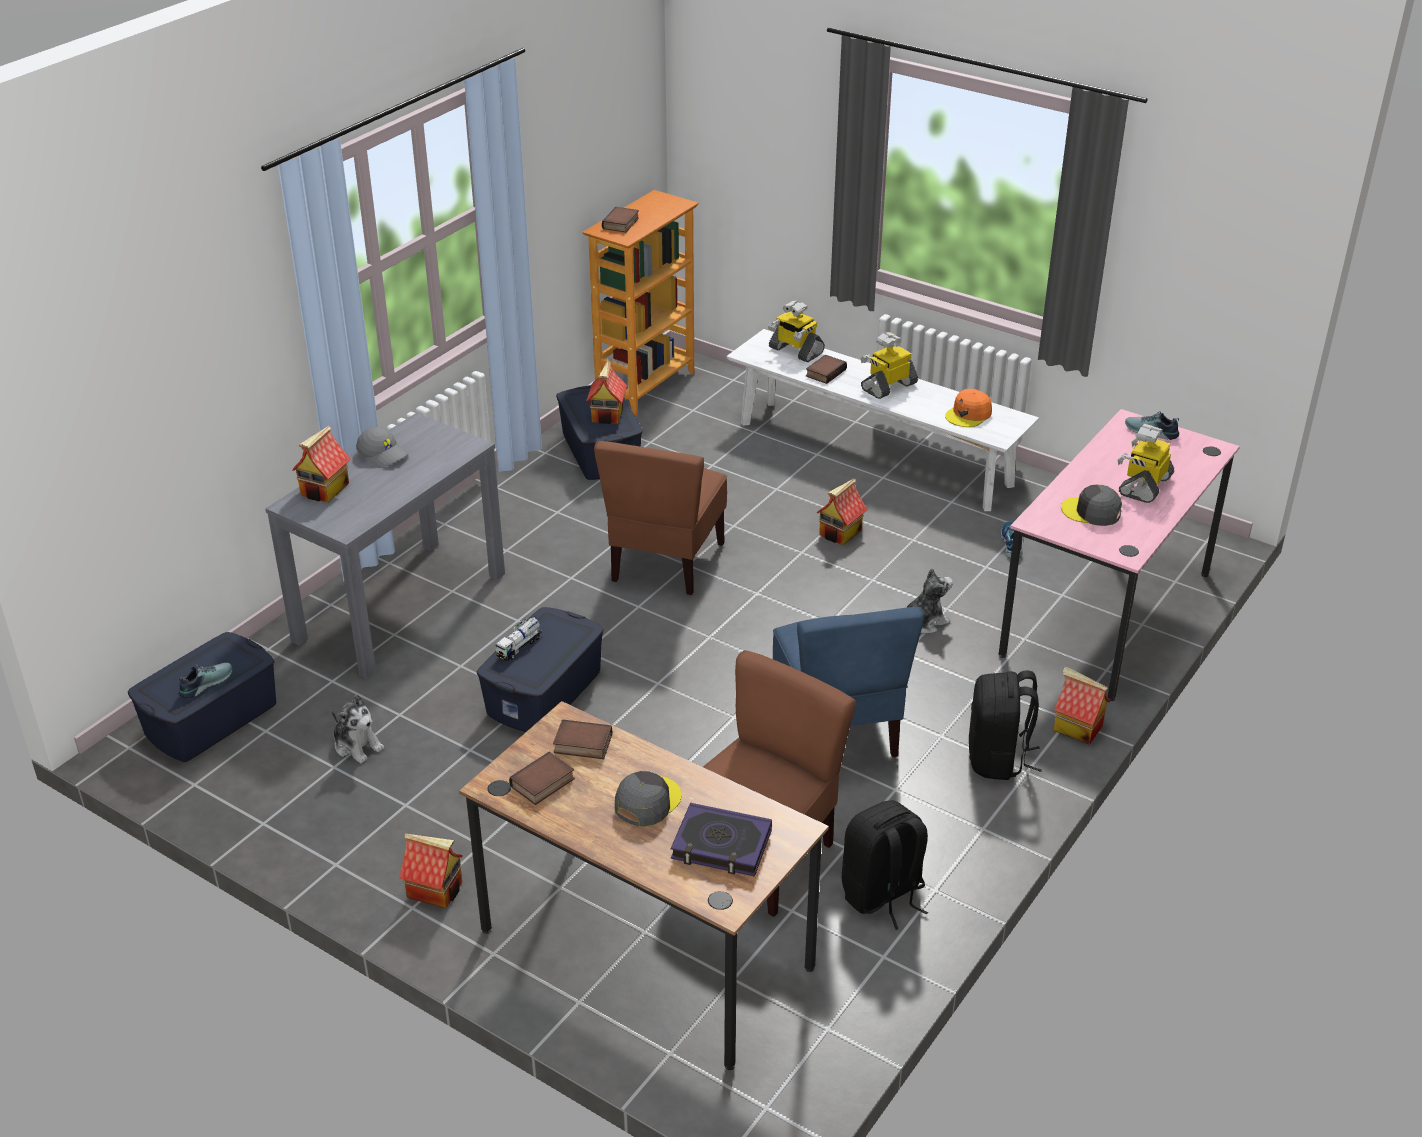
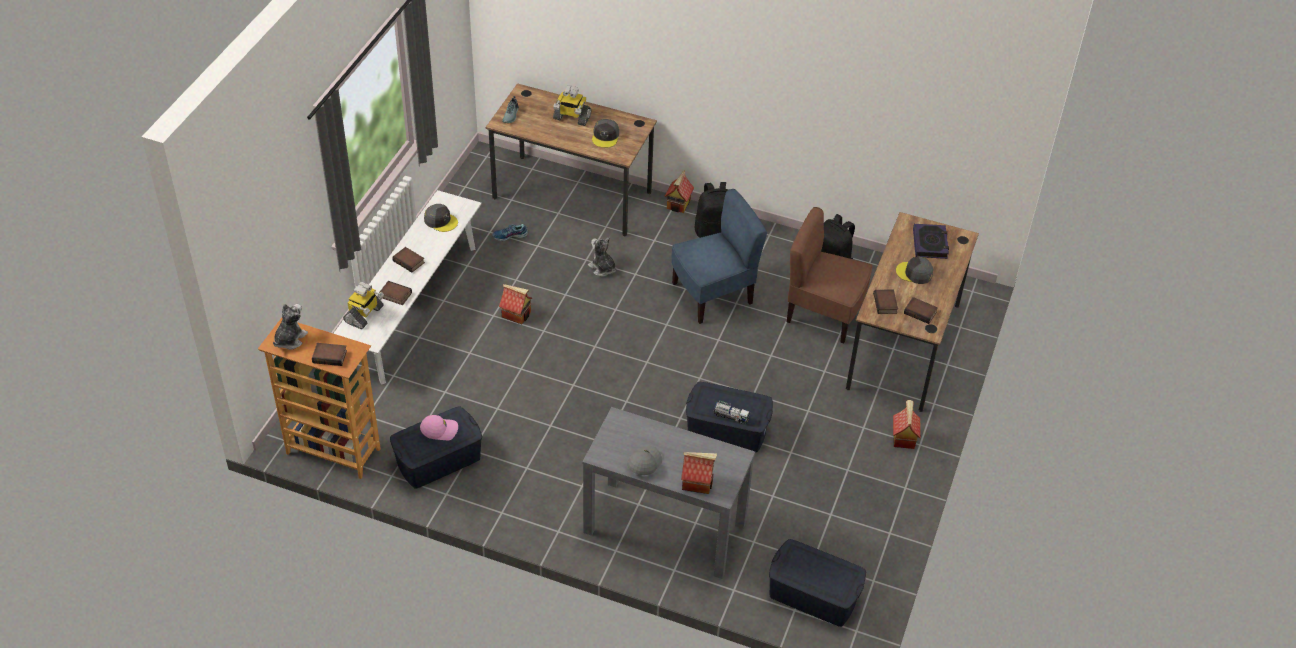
camera: 105 degrees left, 10 degrees up
(205, 683) = (824, 567): shoe -> none
(357, 745) = (808, 508): plush toy -> plush toy (290, 339)
(608, 415) = (439, 430): toy house -> pink cap
(665, 562) = (573, 396): brown chair -> none
(888, 386) = (409, 261): toy robot -> book
(968, 414) = (441, 221): orange cap -> grey cap
(1106, 614) = (572, 195): pink desk -> brown desk

